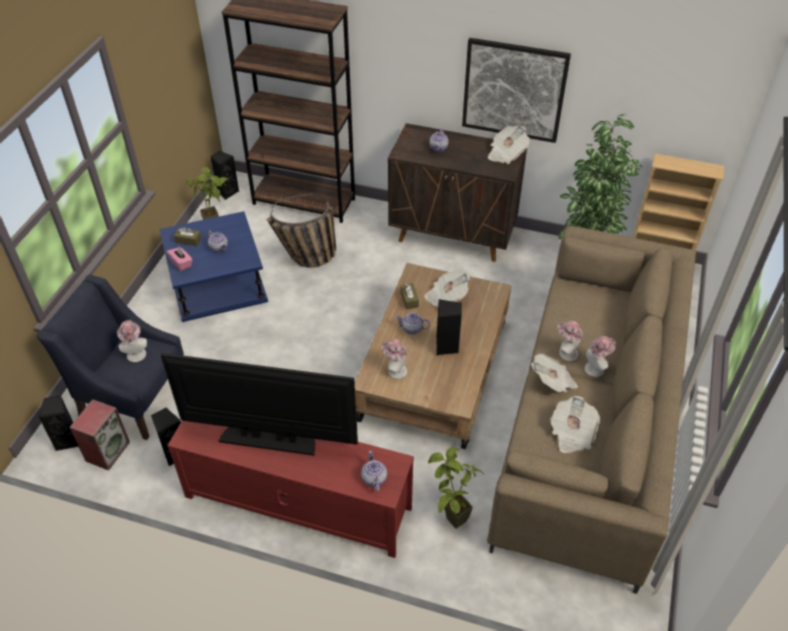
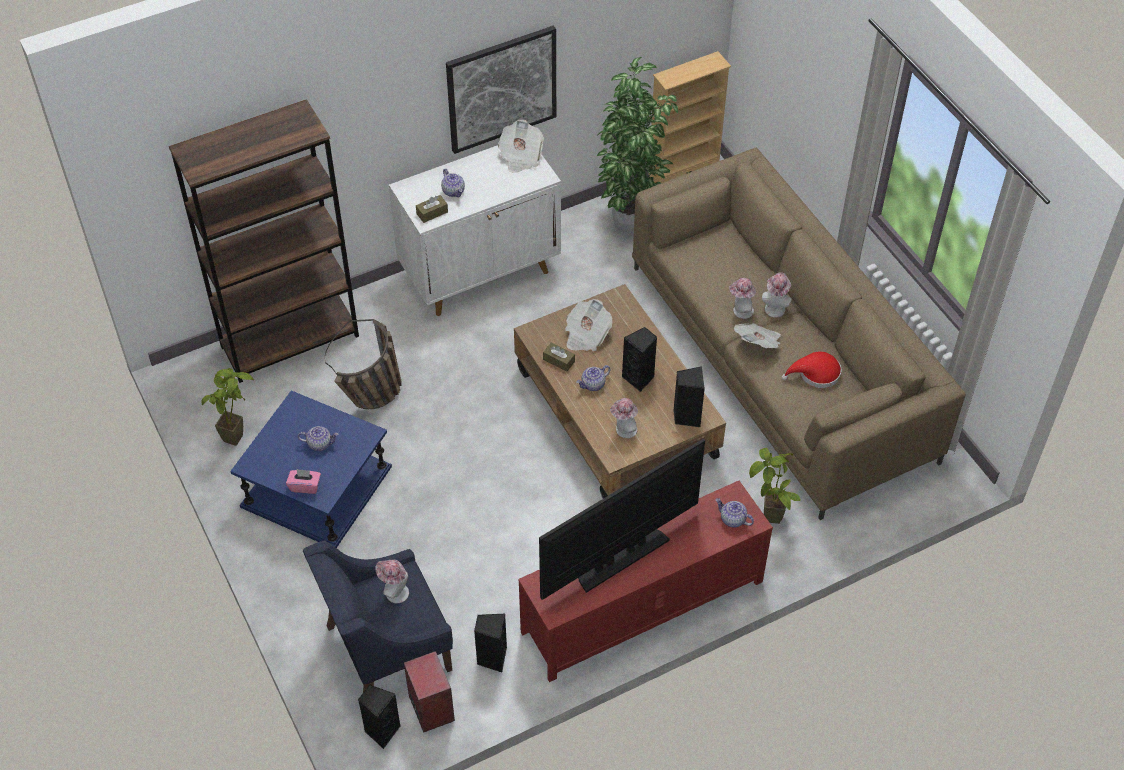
camera: 45 degrees left, 5 degrees up
(188, 240) = (278, 460): brown tissue box -> brown tissue box (432, 213)
(227, 192) = (192, 389): black speaker -> black speaker (686, 416)
(453, 235) = (481, 273): brown cabinet -> white cabinet
(572, 434) = (816, 374): newspaper -> red hat

